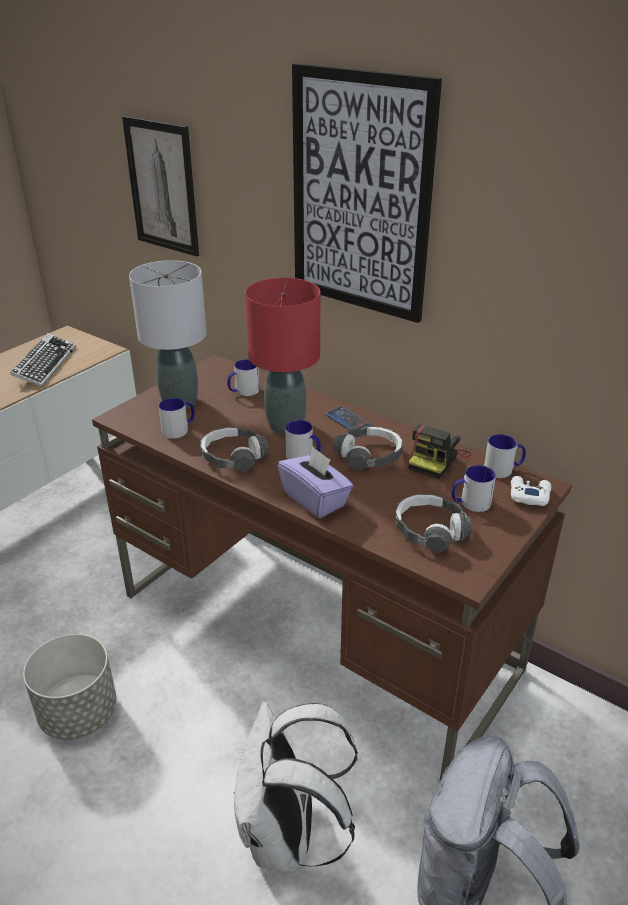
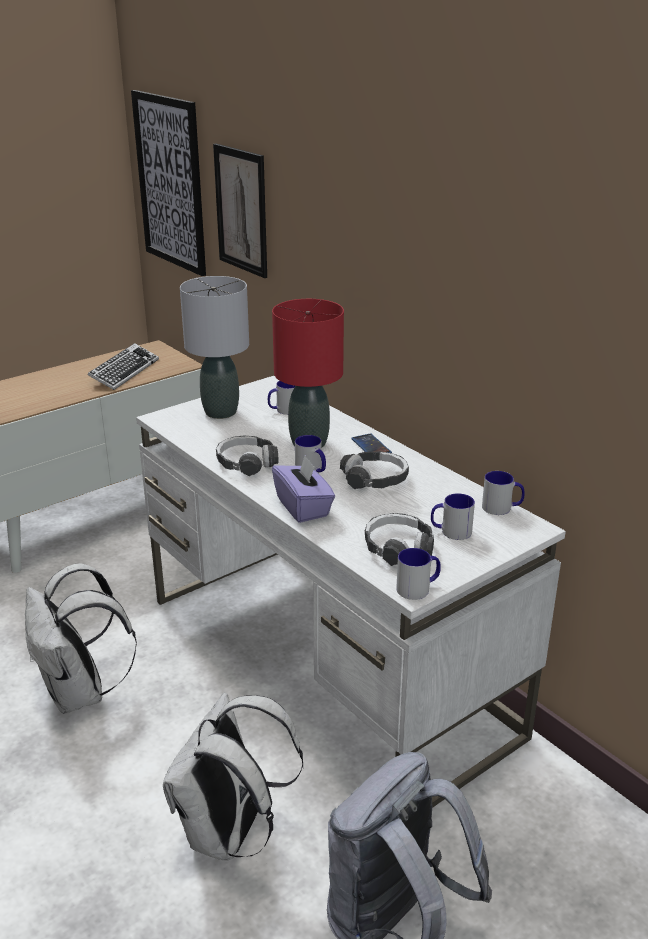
camera: 15 degrees right, 5 degrees down
(79, 713) = (80, 693): grey planter -> white backpack
(179, 429) = (209, 435): mug -> mug (418, 588)
(317, 632) = (327, 666): brown desk -> white desk
(360, 196) = (395, 227): picture -> picture (170, 182)
(437, 460) = (439, 491): camera -> none
(528, 495) = (514, 533): white game controller -> none

